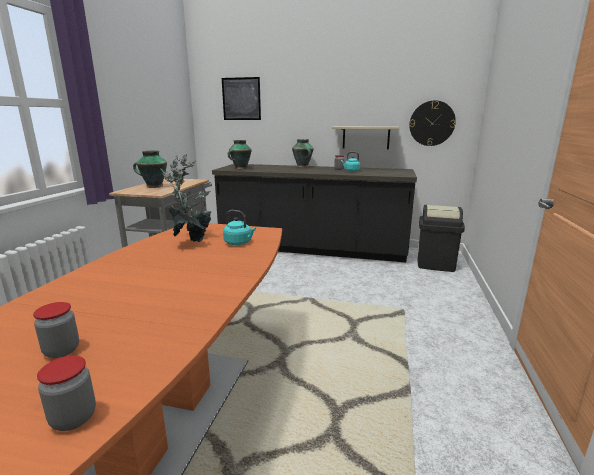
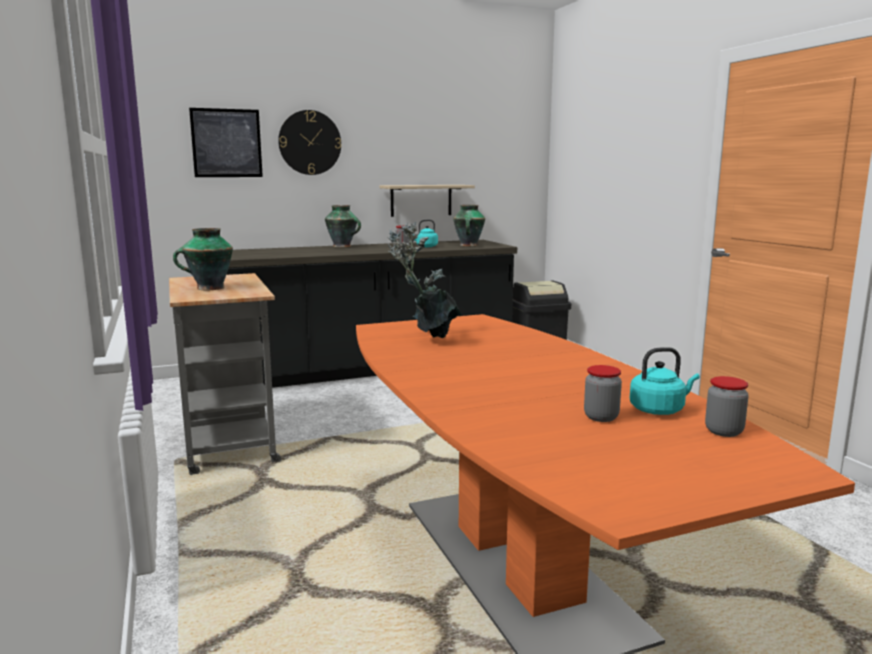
camera: 35 degrees left, 5 degrees down
(239, 243) = (486, 331): turquoise kettle -> turquoise kettle (659, 410)
(240, 168) = (262, 255): vase -> vase (468, 245)
(432, 123) = (498, 180): wall clock -> wall clock (310, 142)

